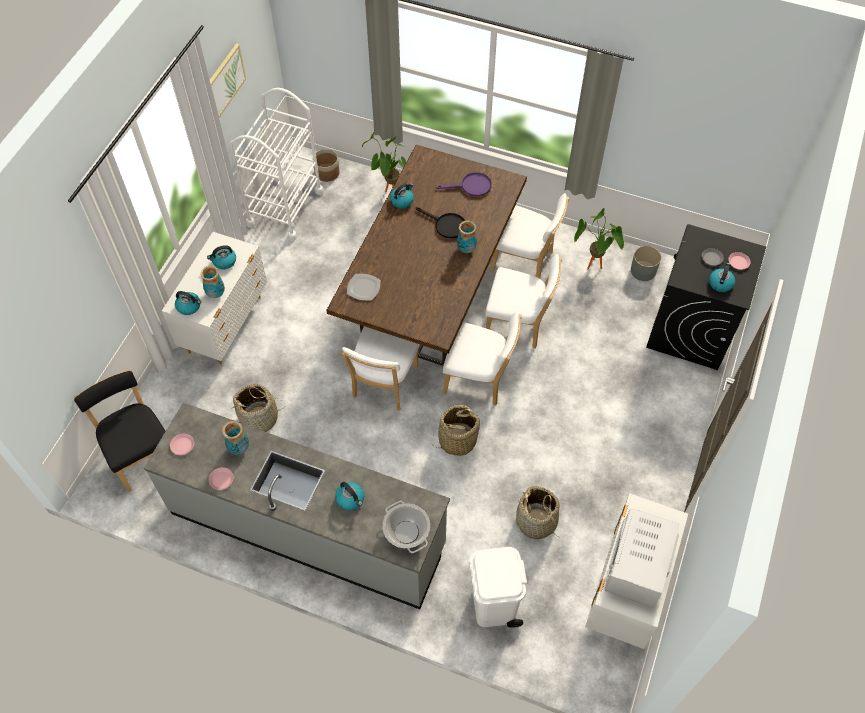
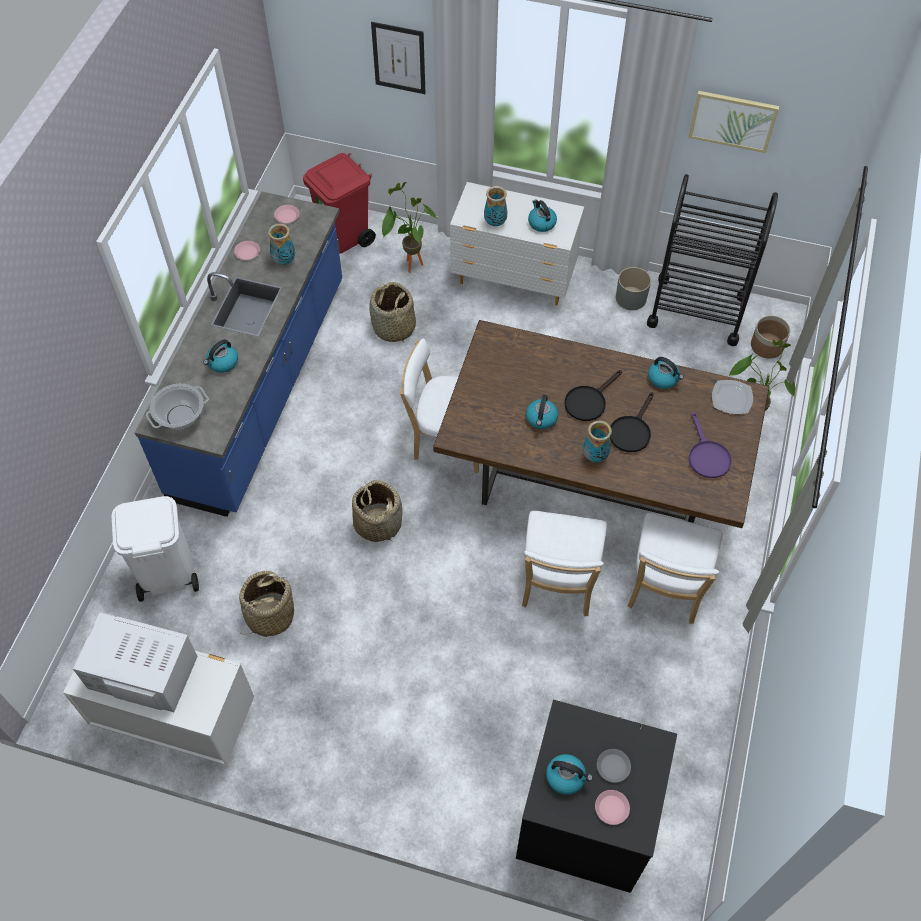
camera: 85 degrees right, 0 degrees up
(76, 293) = (399, 58): none -> picture
(141, 454) = (345, 237): black chair -> red trash can
(189, 306) = (474, 203): kettle -> kettle (541, 419)
(285, 208) = (697, 310): white cart -> black cart
(308, 528) = (262, 388): grey counter -> blue counter
(363, 287) = (516, 351): plate -> plate (732, 398)
(417, 247) = (588, 401): none -> black frying pan
(479, 380) = (466, 542): white chair -> none
(593, 268) = (672, 681): potted plant -> potted plant (408, 265)
(643, 271) = (682, 753): grey planter -> grey planter (631, 298)

